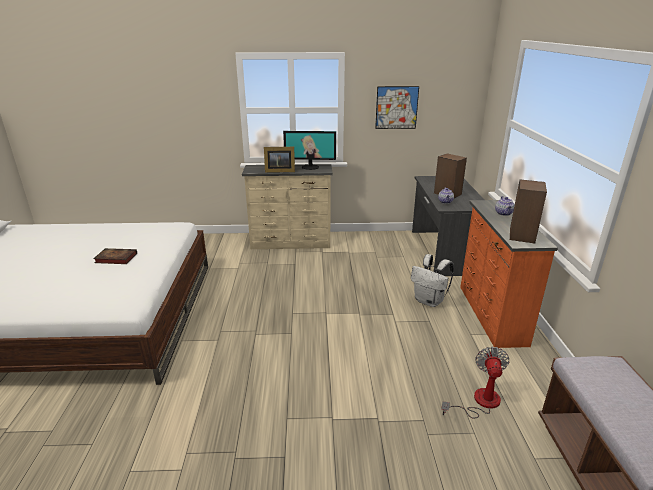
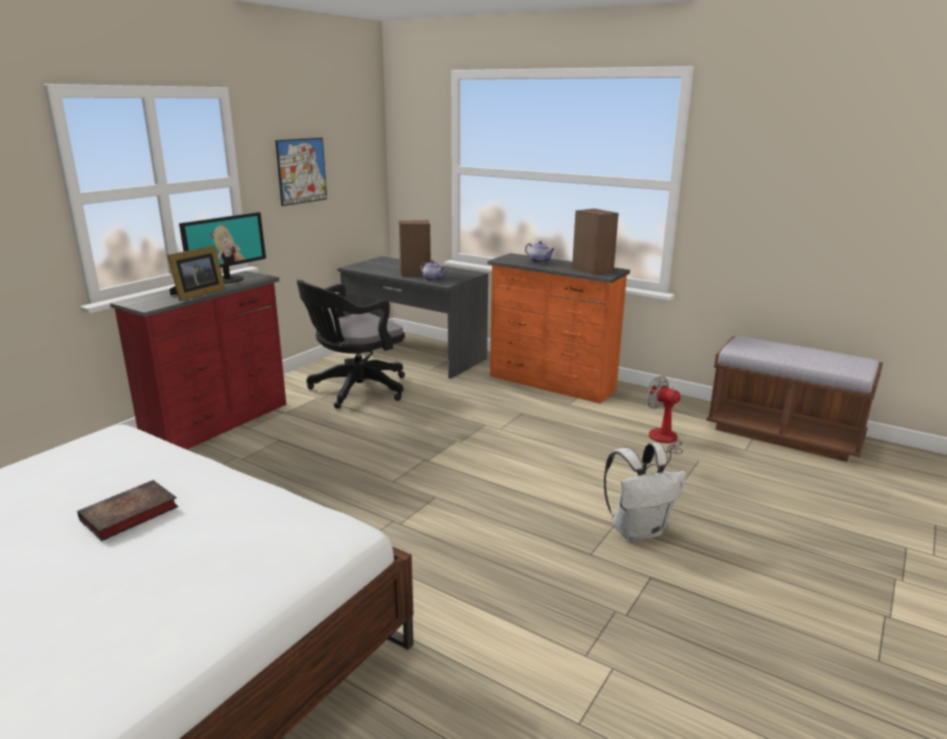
camera: 55 degrees left, 5 degrees down
(291, 243) = (220, 423): beige dresser -> red dresser
(371, 256) = (355, 390): none -> black office chair
(429, 301) = (491, 399): white backpack -> white backpack (638, 530)

